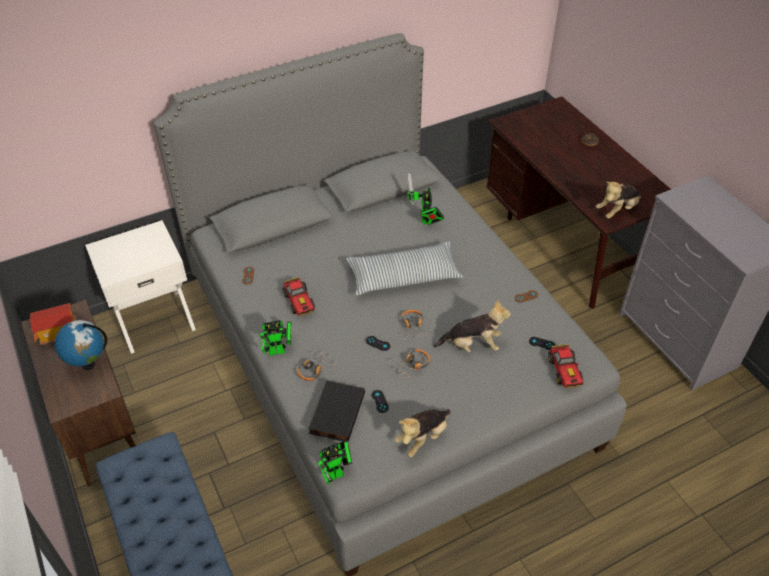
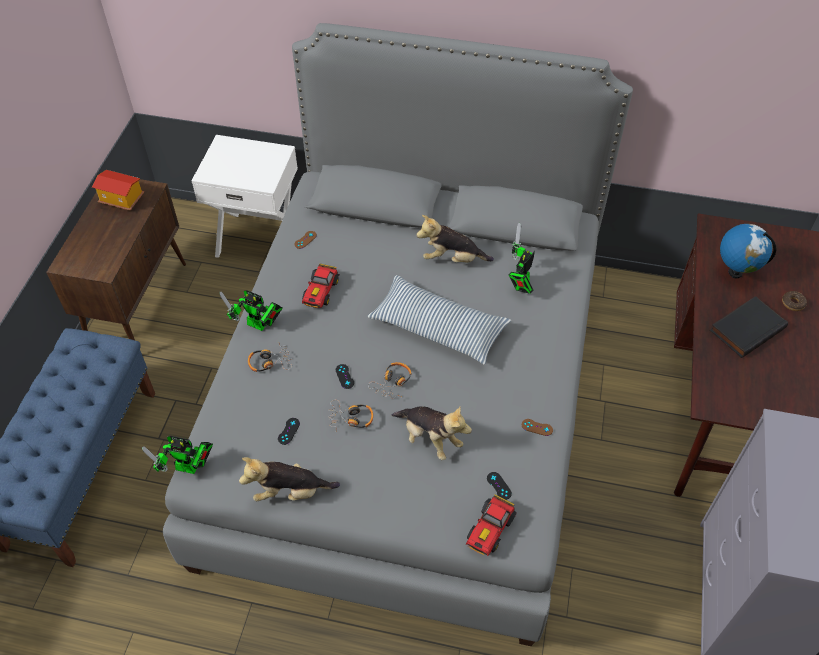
camera: 40 degrees right, 5 degrees up
(88, 364) = (116, 240): globe -> globe (735, 272)
(336, 412) = (243, 414): black book -> black book (746, 328)
(617, 210) = (735, 401): plush toy -> plush toy (452, 259)

